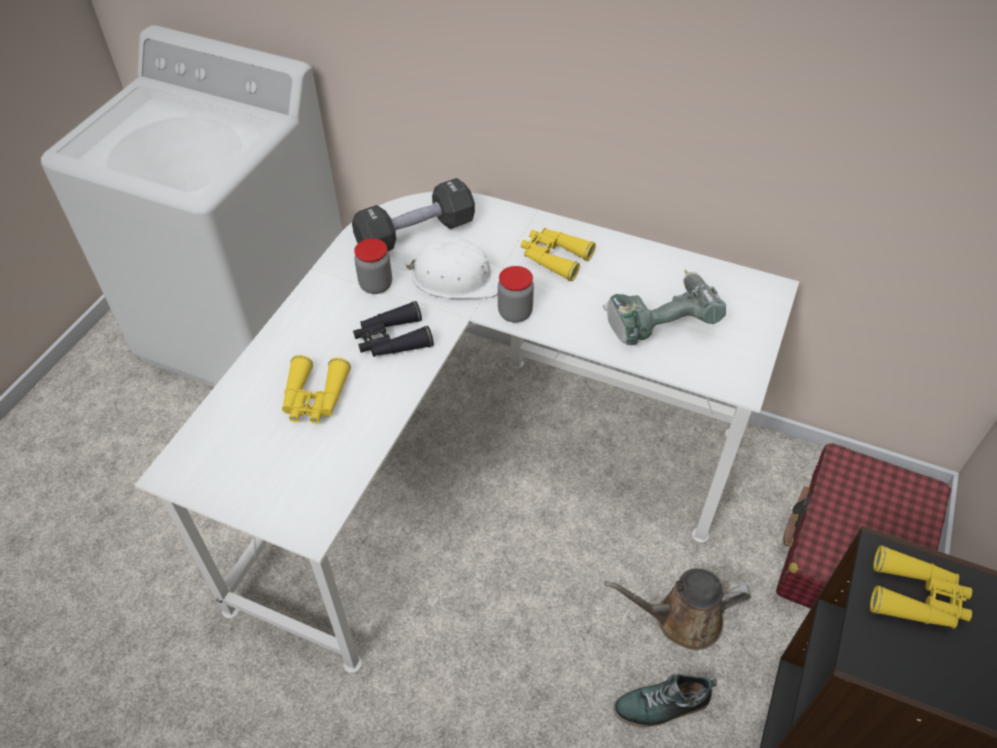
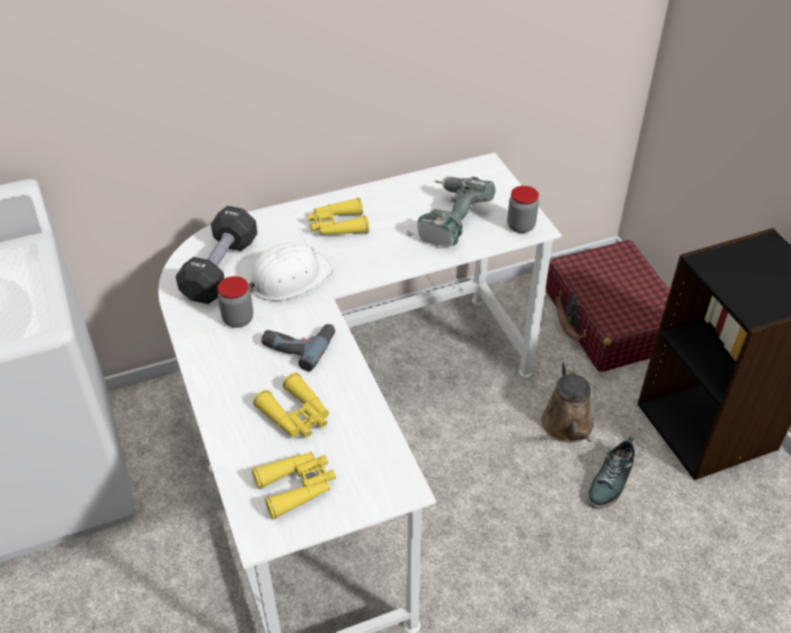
camera: 45 degrees left, 5 degrees down
(392, 339) = (299, 344): black binoculars -> power drill
(515, 313) = (357, 274): jar -> jar (520, 226)
(681, 619) = (568, 427): brown watering can -> brown watering can turned 45 degrees counterclockwise
(916, 597) = (740, 270): yellow binoculars -> yellow binoculars (297, 487)

